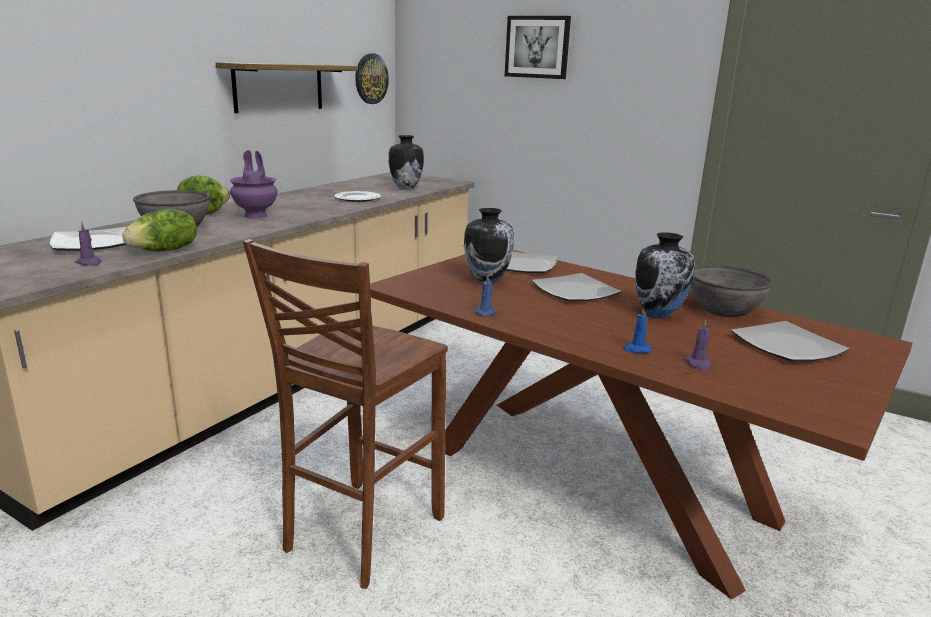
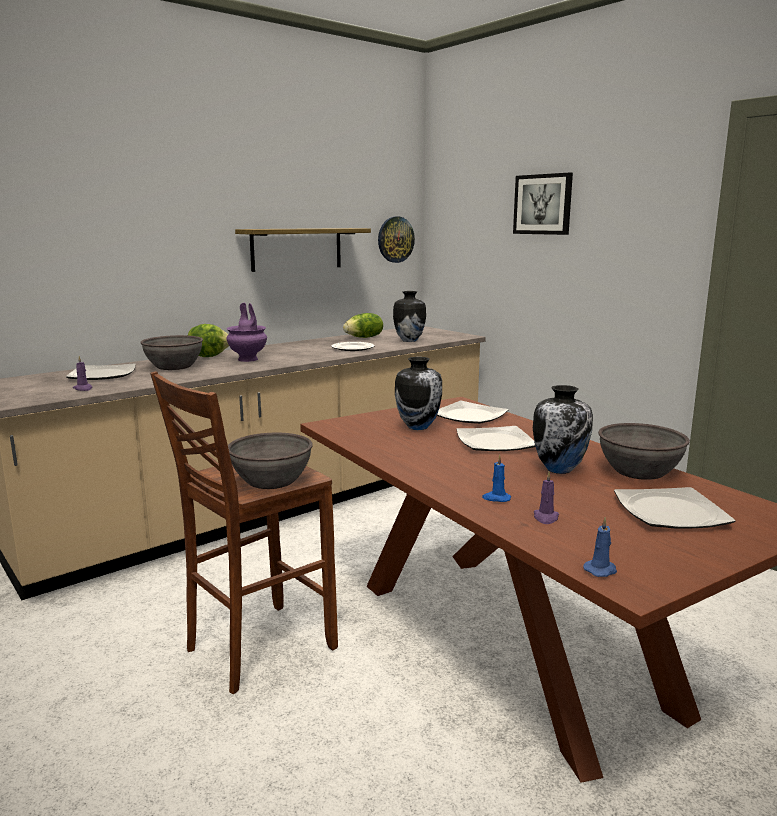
camera: 20 degrees right, 5 degrees down
(165, 250) = (146, 383): lettuce -> lettuce (364, 337)
(386, 354) = (272, 481): none -> grey bowl
(486, 312) = (386, 454): blue candle -> blue candle (601, 570)

